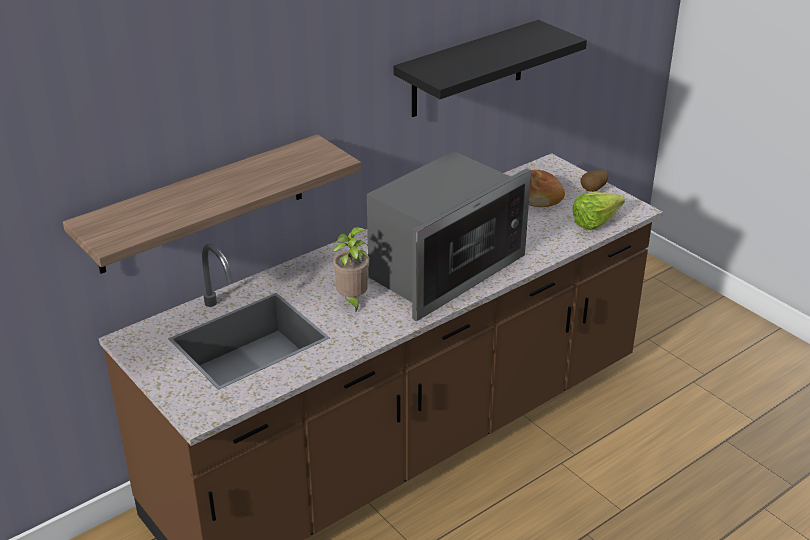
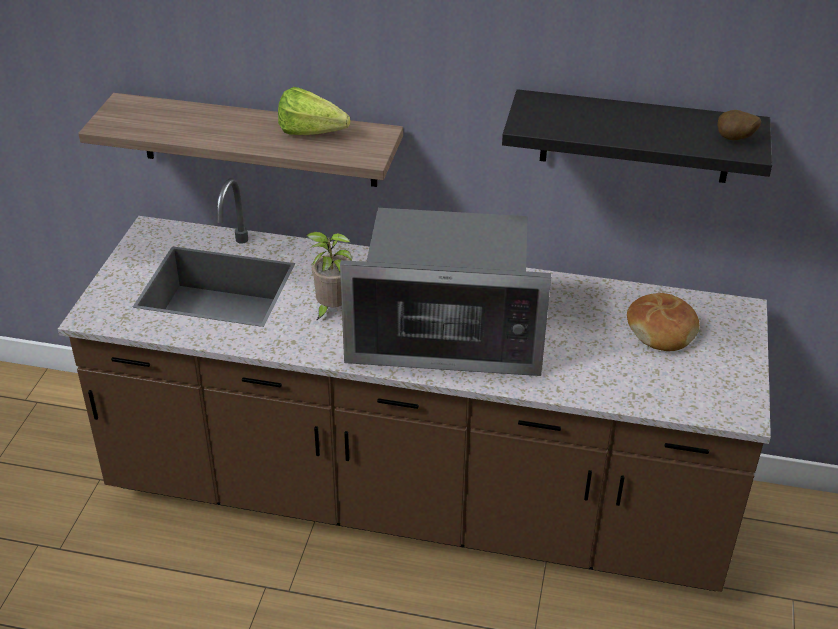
camera: 50 degrees right, 5 degrees up
(593, 190) = (735, 364): potato -> potato (734, 140)
(599, 222) = (677, 398): lettuce -> lettuce (316, 135)

